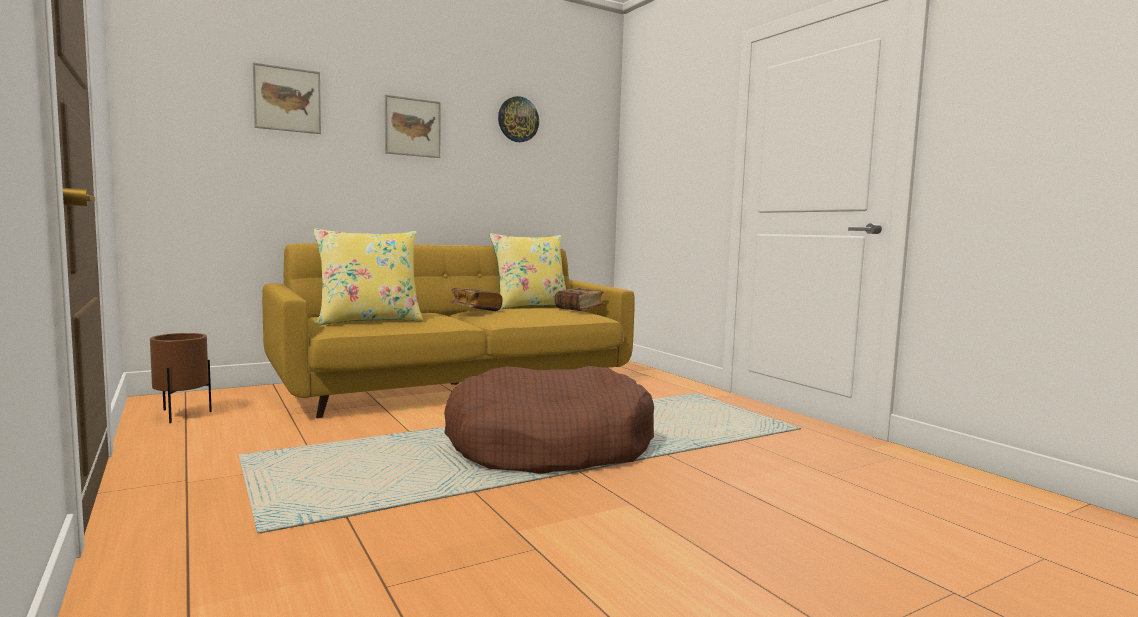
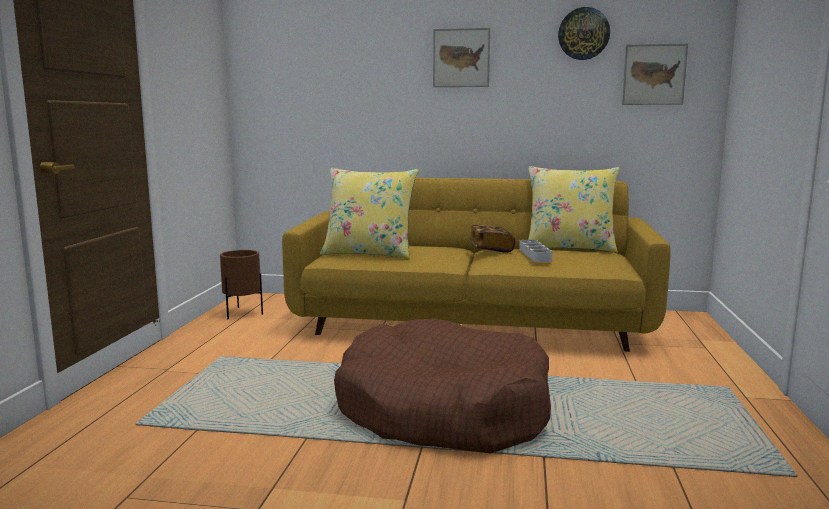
camera: 40 degrees right, 5 degrees up
(287, 99) = (347, 47): picture -> picture (654, 74)
(522, 310) = (535, 254): none -> grey tray
(579, 309) = (608, 258): book -> none

